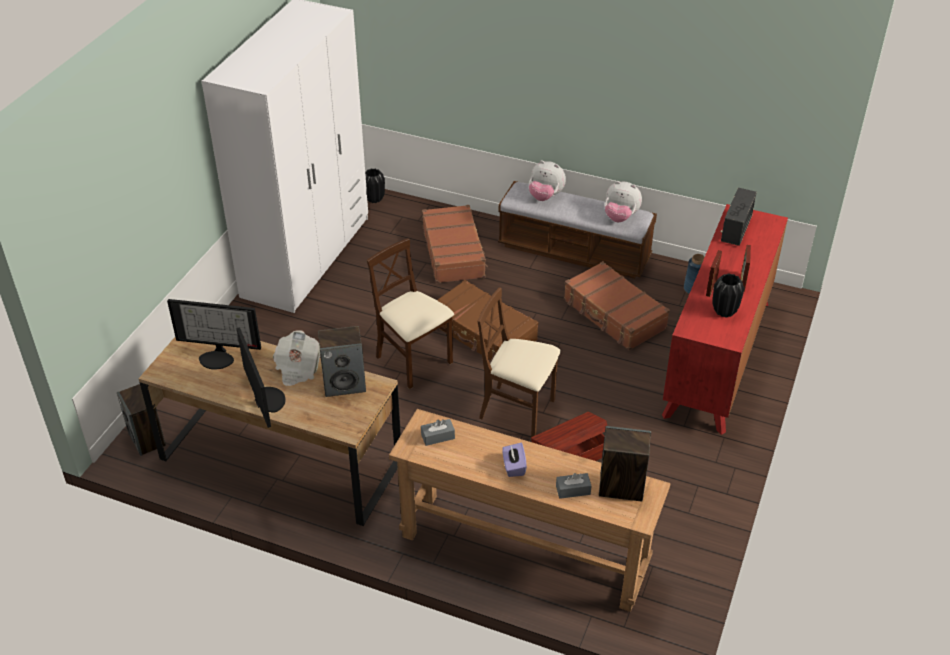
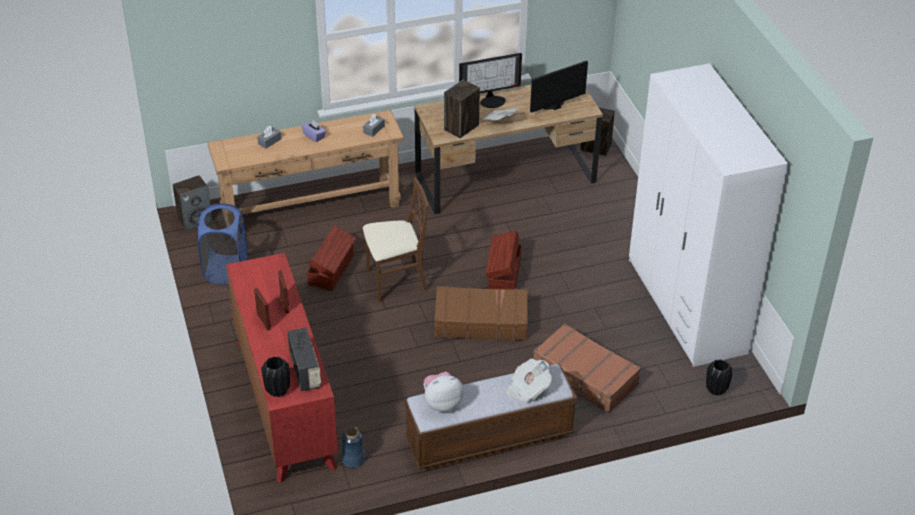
camera: 140 degrees right, 0 degrees up
(267, 400) = (492, 100): monitor -> monitor turned 45 degrees counterclockwise
(413, 361) = (503, 274): beige chair -> brown storage box
(545, 196) = (527, 389): plush toy -> newspaper
(614, 315) = (398, 394): brown suitcase -> none
(621, 487) = (243, 155): speaker -> speaker (195, 220)
(681, 524) = (226, 270): none -> blue laundry basket
(724, 311) = (260, 289): black vase -> black vase (277, 390)

